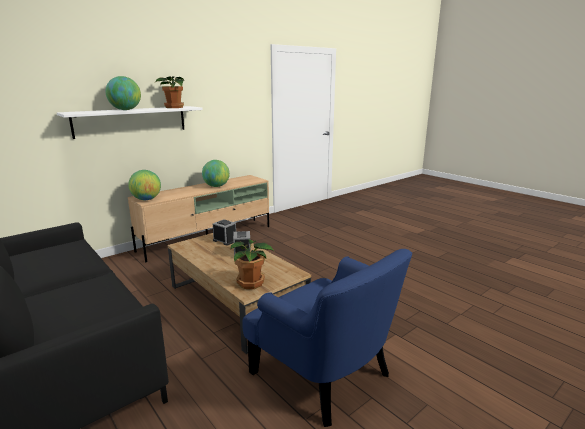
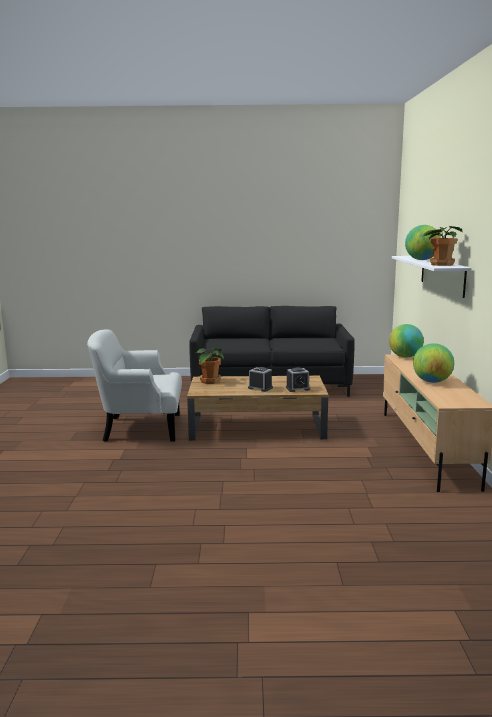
camera: 130 degrees right, 5 degrees down
(325, 373) = (140, 428): blue armchair -> white armchair

